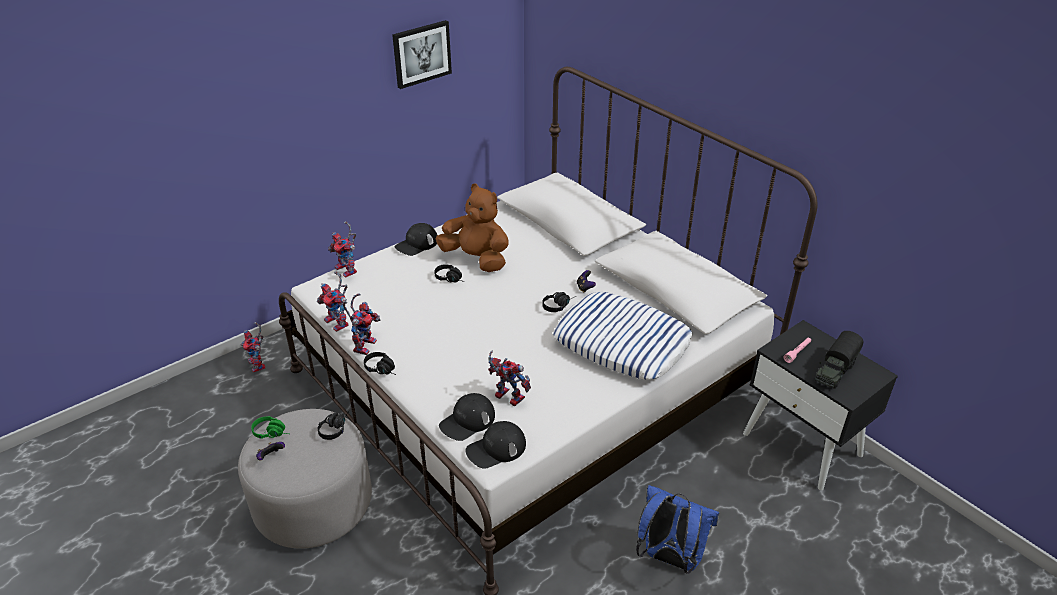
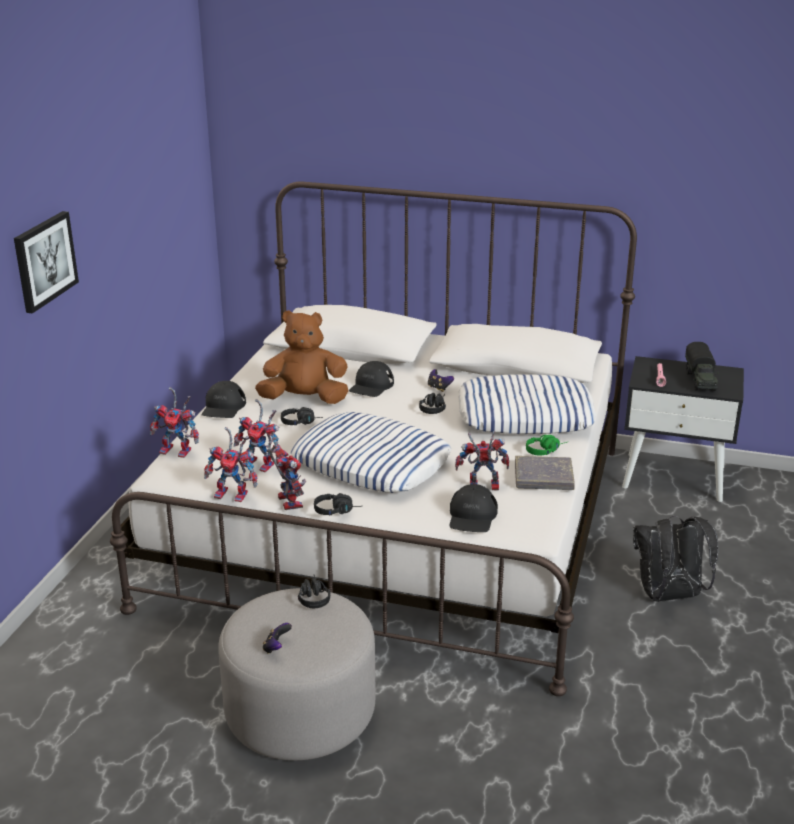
camera: 35 degrees left, 10 degrees down
(259, 365) = (74, 625): toy robot -> toy robot (262, 464)
(273, 432) = (250, 628): green headphones -> green headphones (546, 450)
(421, 53) = (145, 193): picture -> picture (44, 261)
(455, 337) = (371, 463): none -> pillow
(496, 449) = (525, 524): black cap -> black cap (371, 386)
(563, 411) = (543, 477): none -> grey book
(669, 557) = (669, 596): blue backpack -> black backpack

